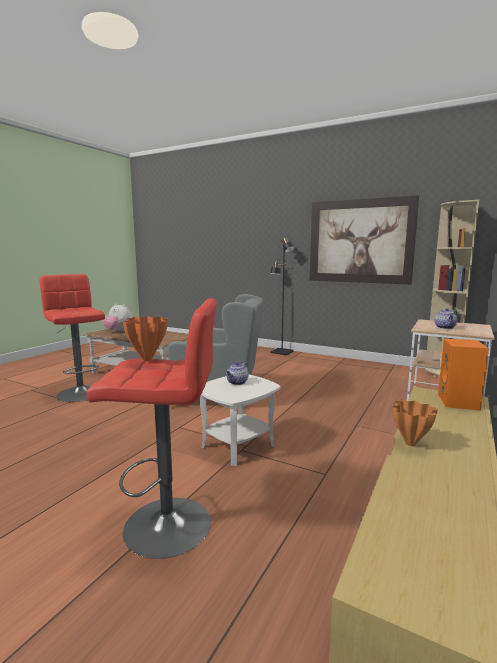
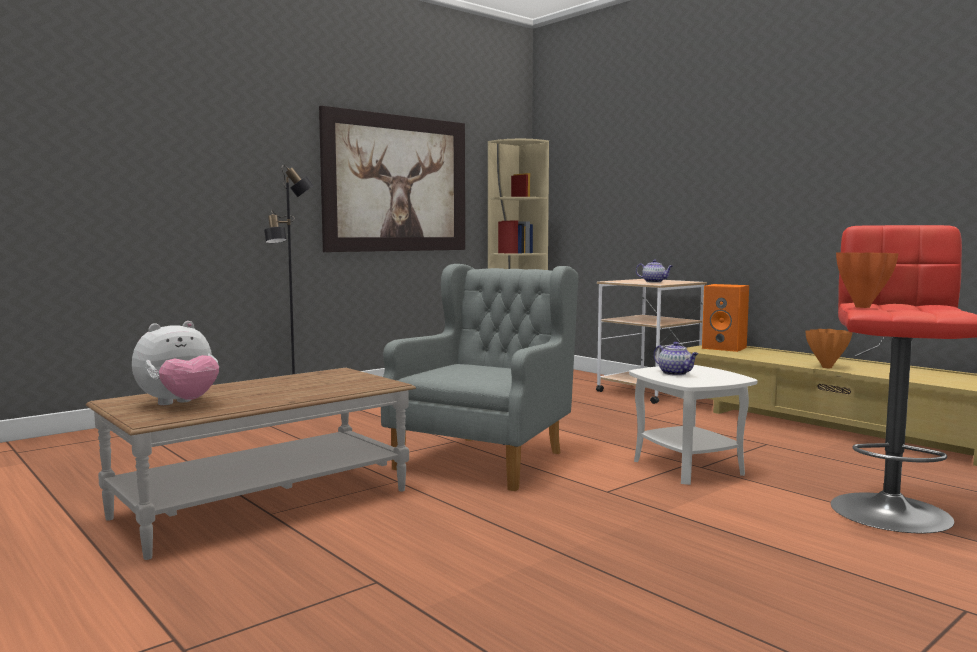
camera: 70 degrees left, 5 degrees down
(81, 393) = (324, 570): red stool -> none

